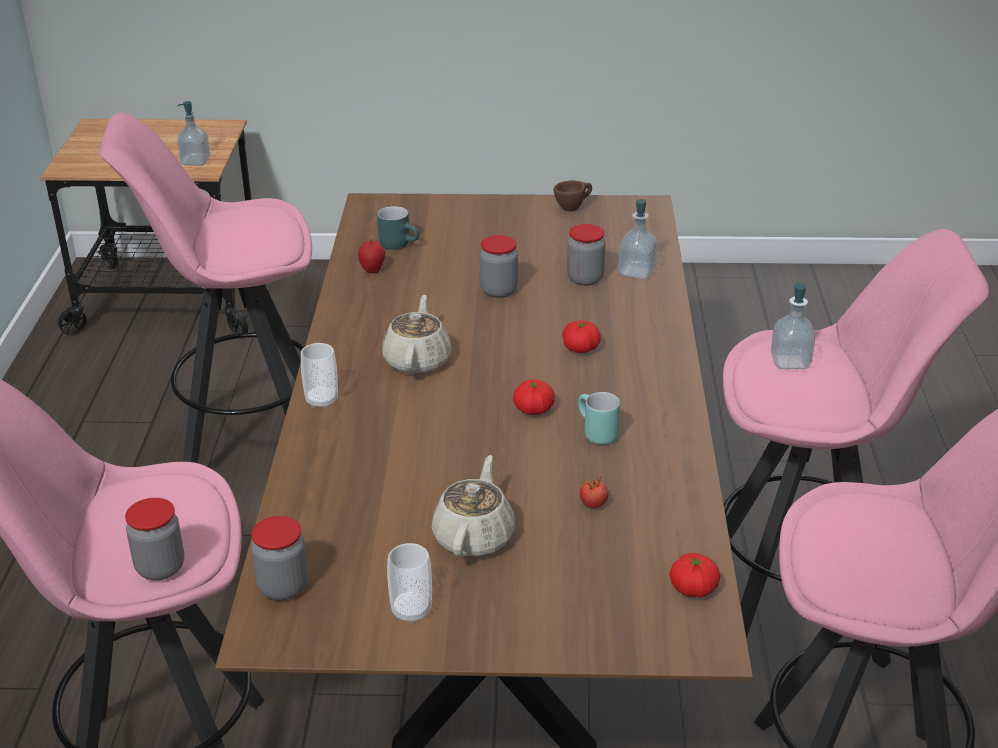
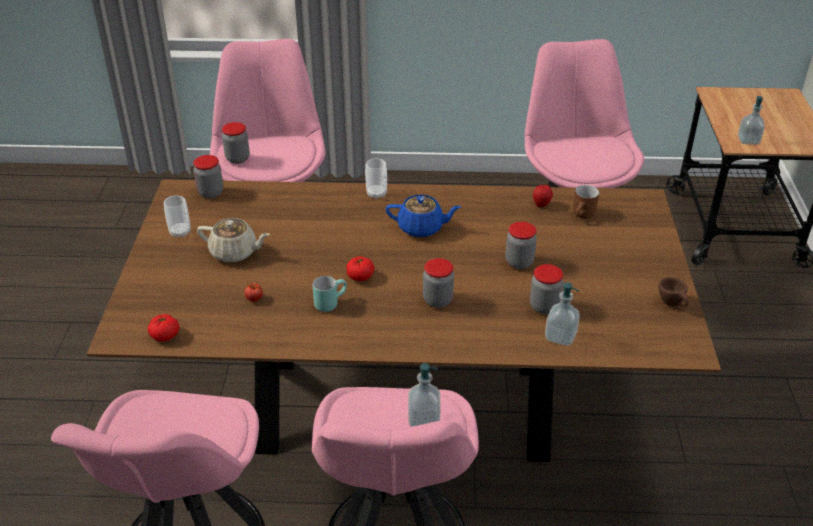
camera: 90 degrees right, 5 degrees up
(400, 244) = (584, 215): turquoise mug -> brown mug
(418, 360) = (421, 228): beige teapot -> blue teapot
(580, 348) = (437, 300): tomato -> jar

